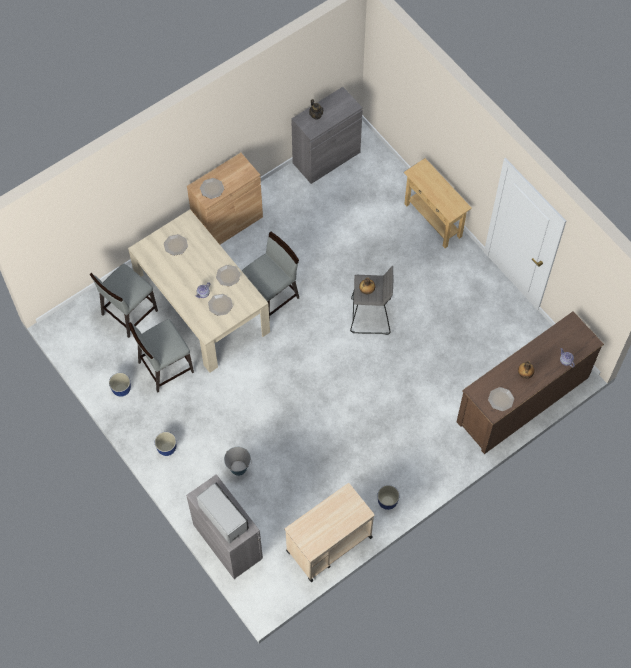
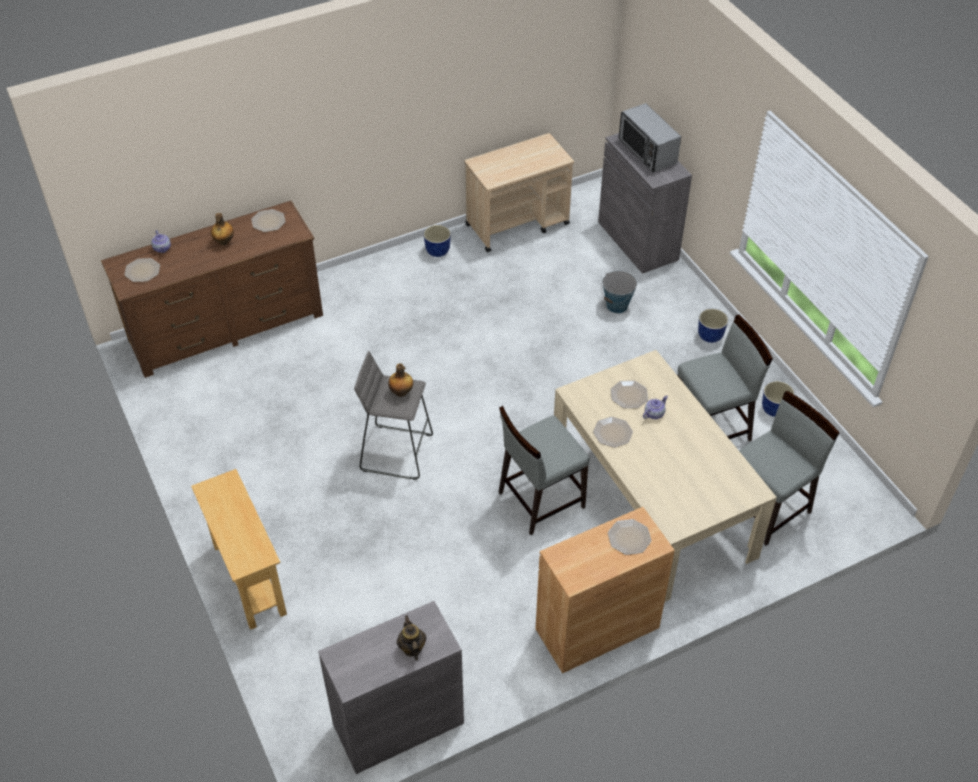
camera: 170 degrees left, 15 degrees down
(175, 245) = (695, 490): plate -> plate (142, 271)

